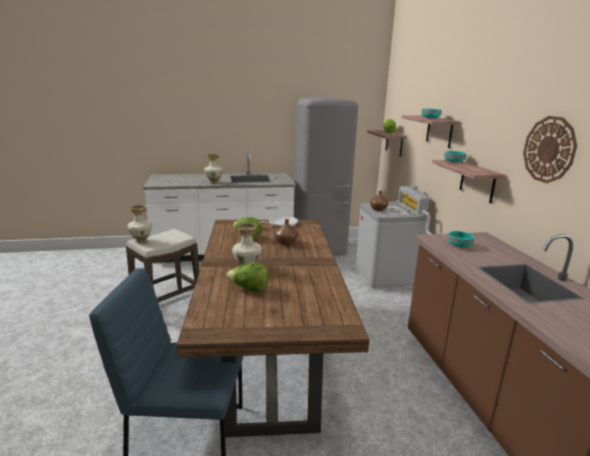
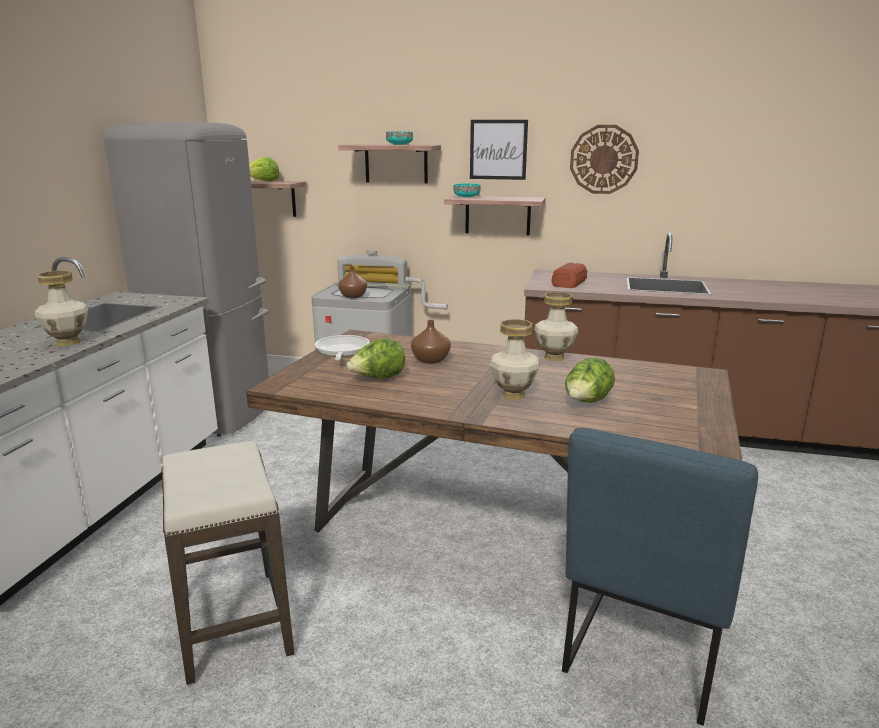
camera: 65 degrees left, 0 degrees up
(141, 241) = (204, 497): vase -> vase (554, 357)
(459, 245) = (569, 283): turquoise bowl -> bread
(486, 129) = (498, 149): none -> picture

